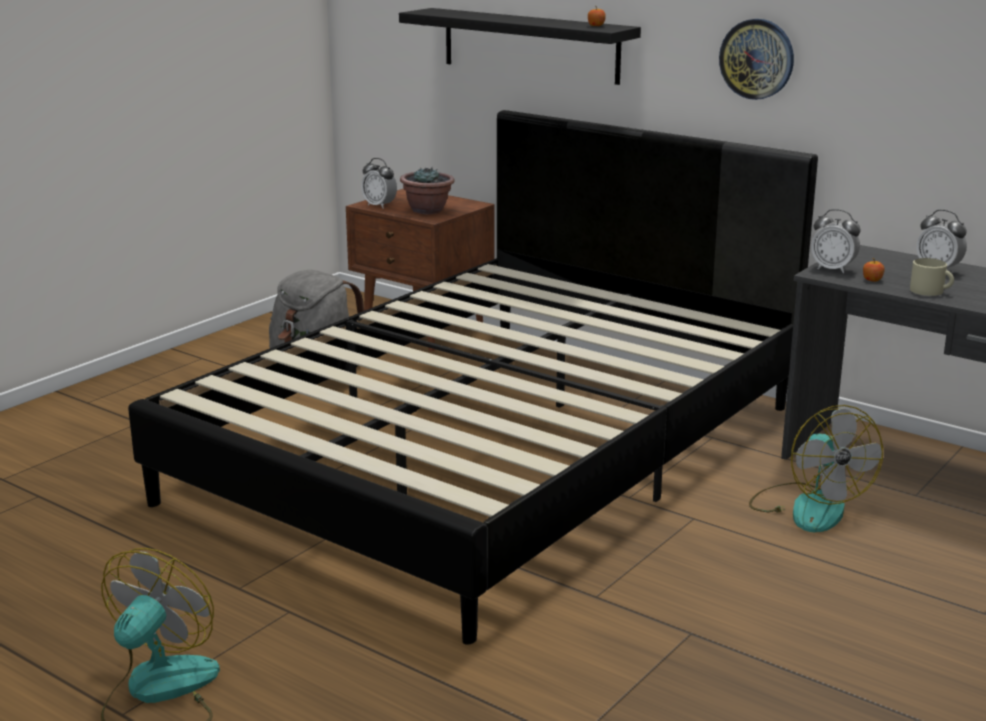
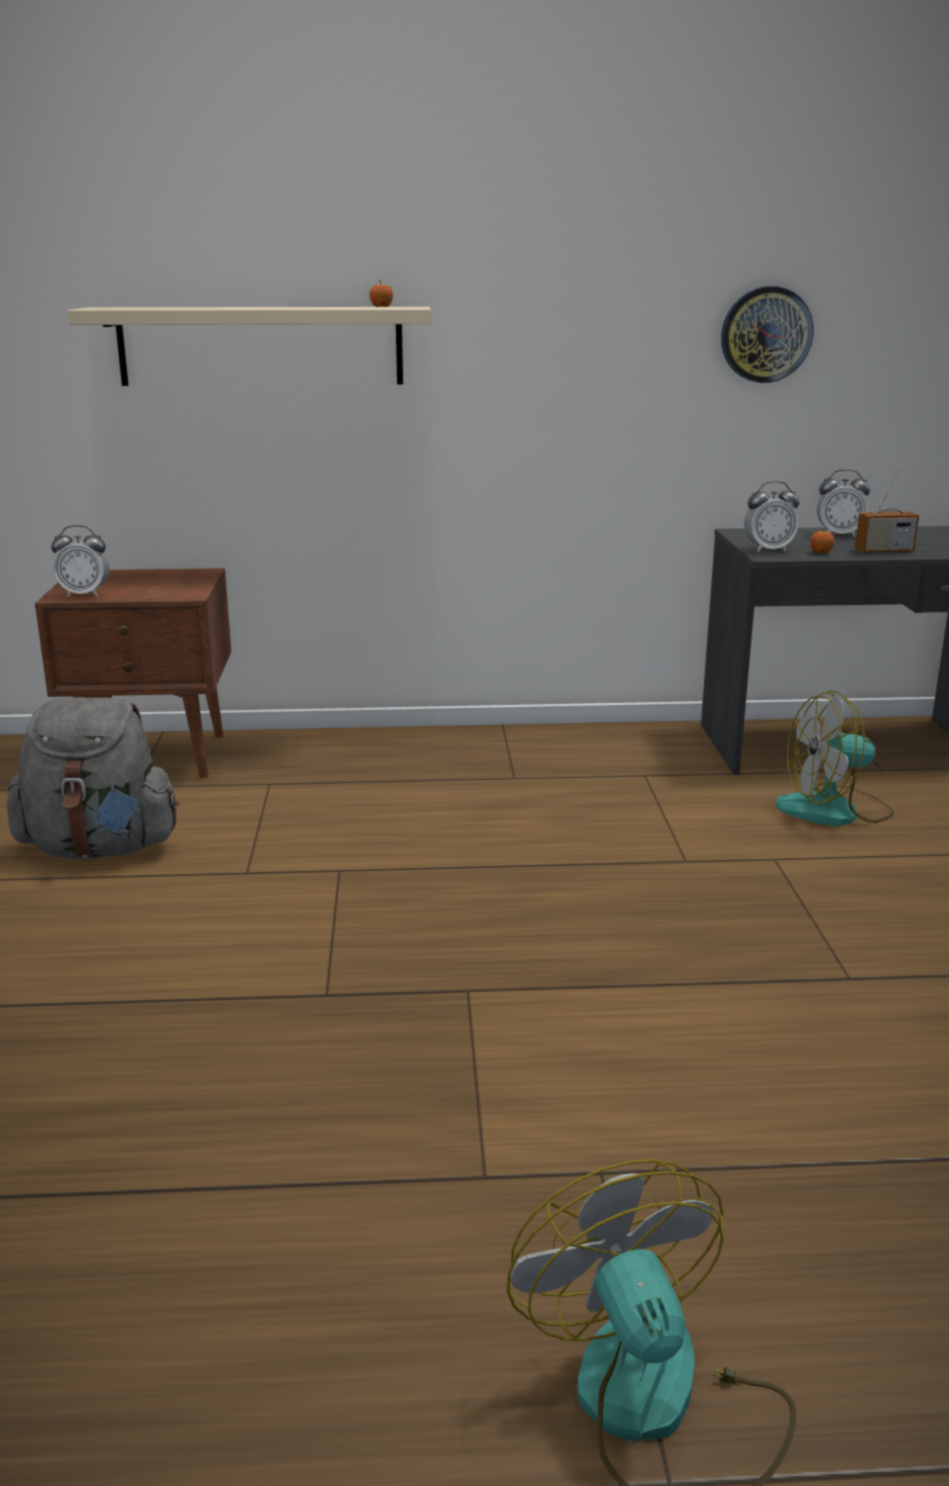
camera: 40 degrees left, 0 degrees up
(428, 210) = (161, 588): potted plant -> none
(494, 452) = (476, 865): black bed -> none
(530, 45) = (261, 346): black shelf -> beige shelf
(757, 59) = (588, 332): wall clock -> wall clock (766, 334)
(808, 507) = (835, 810): fan -> fan turned 135 degrees clockwise
(931, 291) = (884, 551): beige mug -> radio

